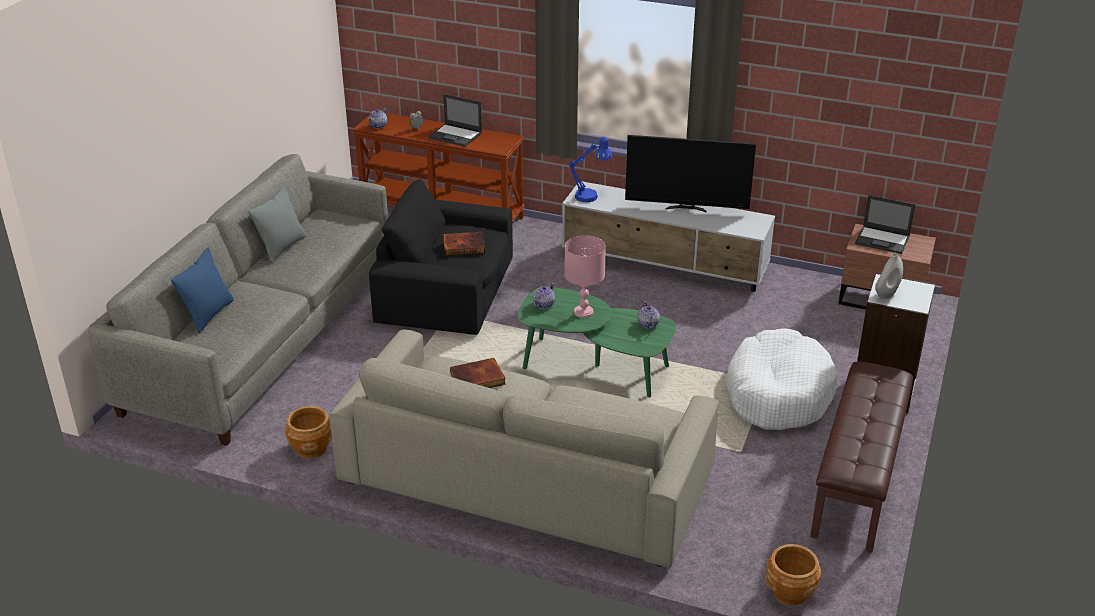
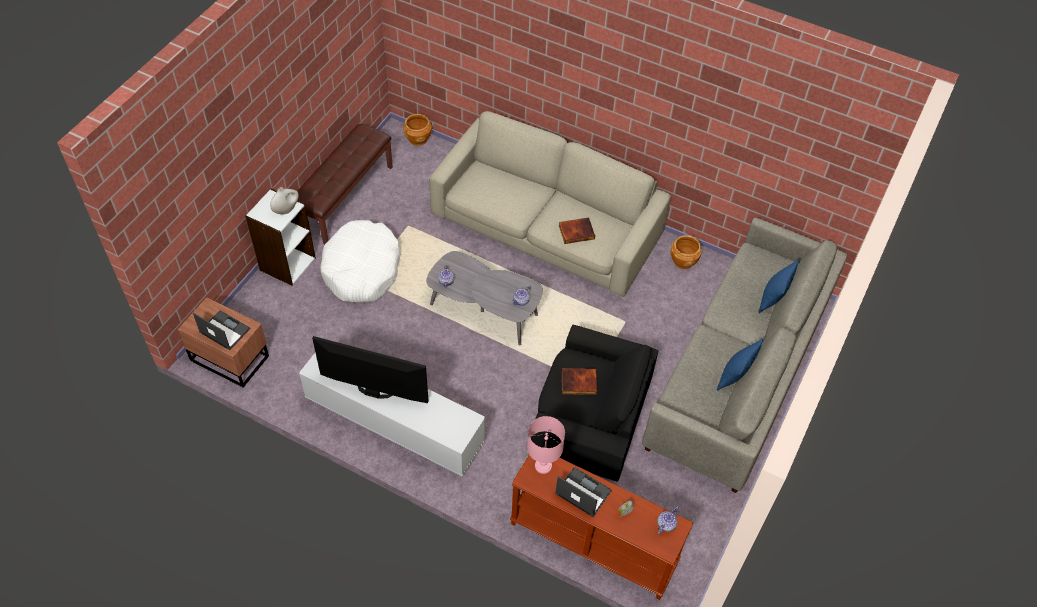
camera: 175 degrees left, 20 degrees up
(282, 247) = (734, 376): grey pillow -> blue pillow
(584, 312) = (492, 289): pink table lamp -> pink table lamp (543, 466)
(591, 196) = (456, 425): blue table lamp -> none
(594, 366) = (484, 311): green coffee table -> grey coffee table

